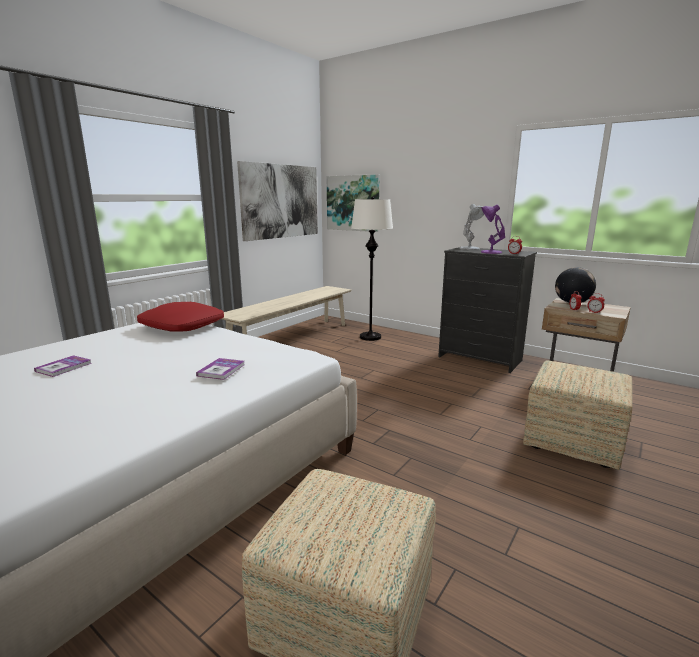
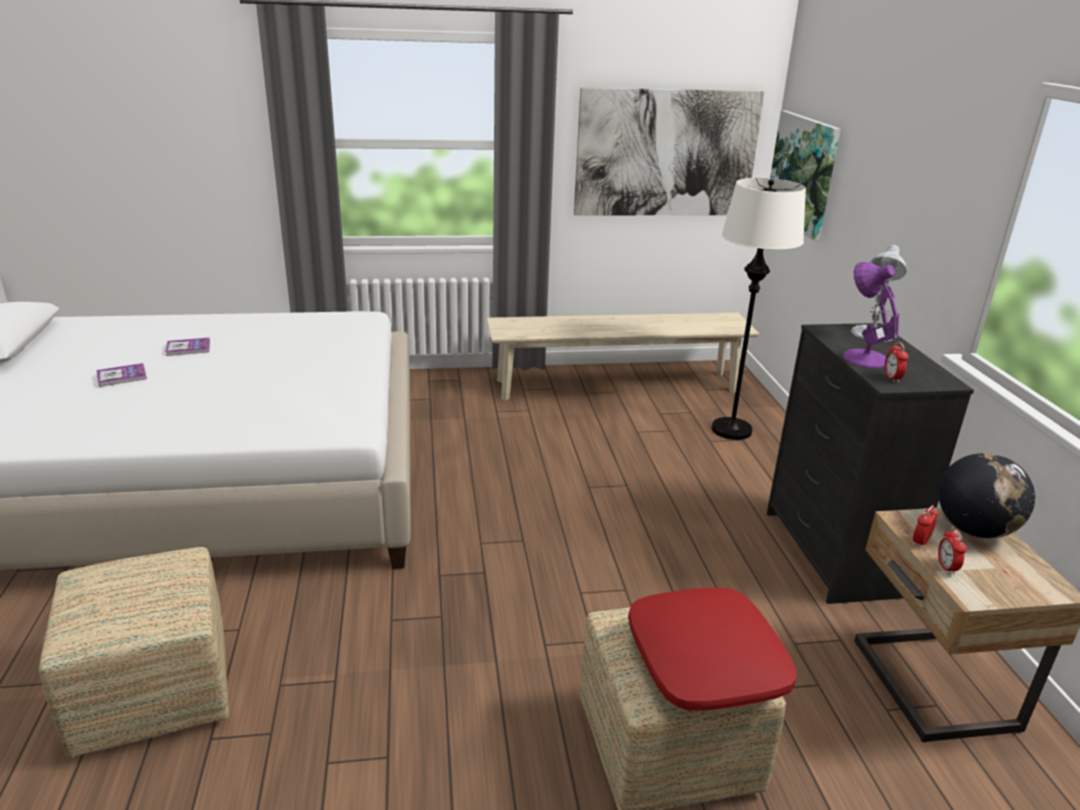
camera: 45 degrees right, 10 degrees up
(182, 326) = (349, 333): red pillow -> red pillow (704, 661)
(221, 370) = (251, 407): book -> book (122, 376)

